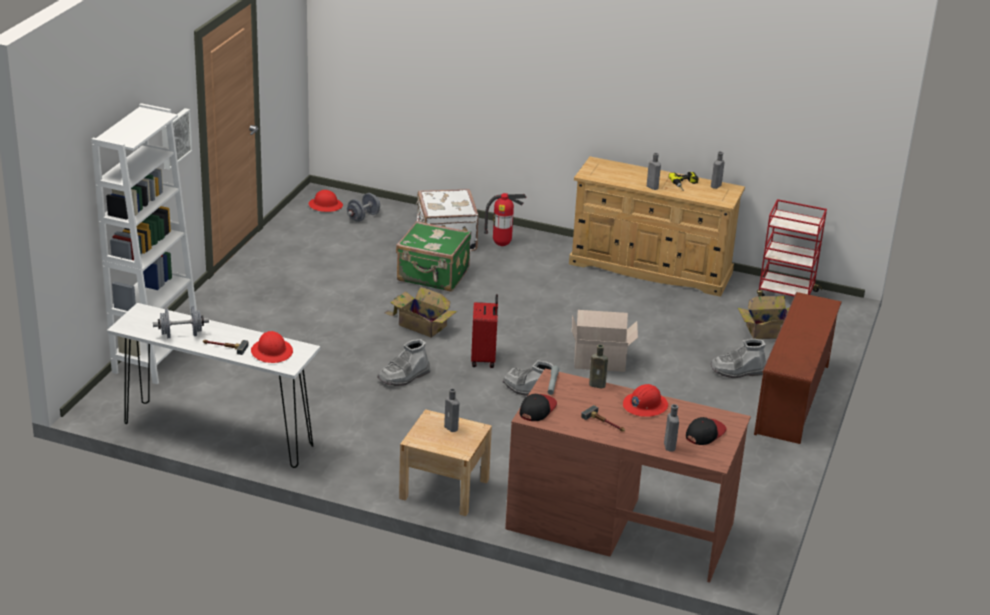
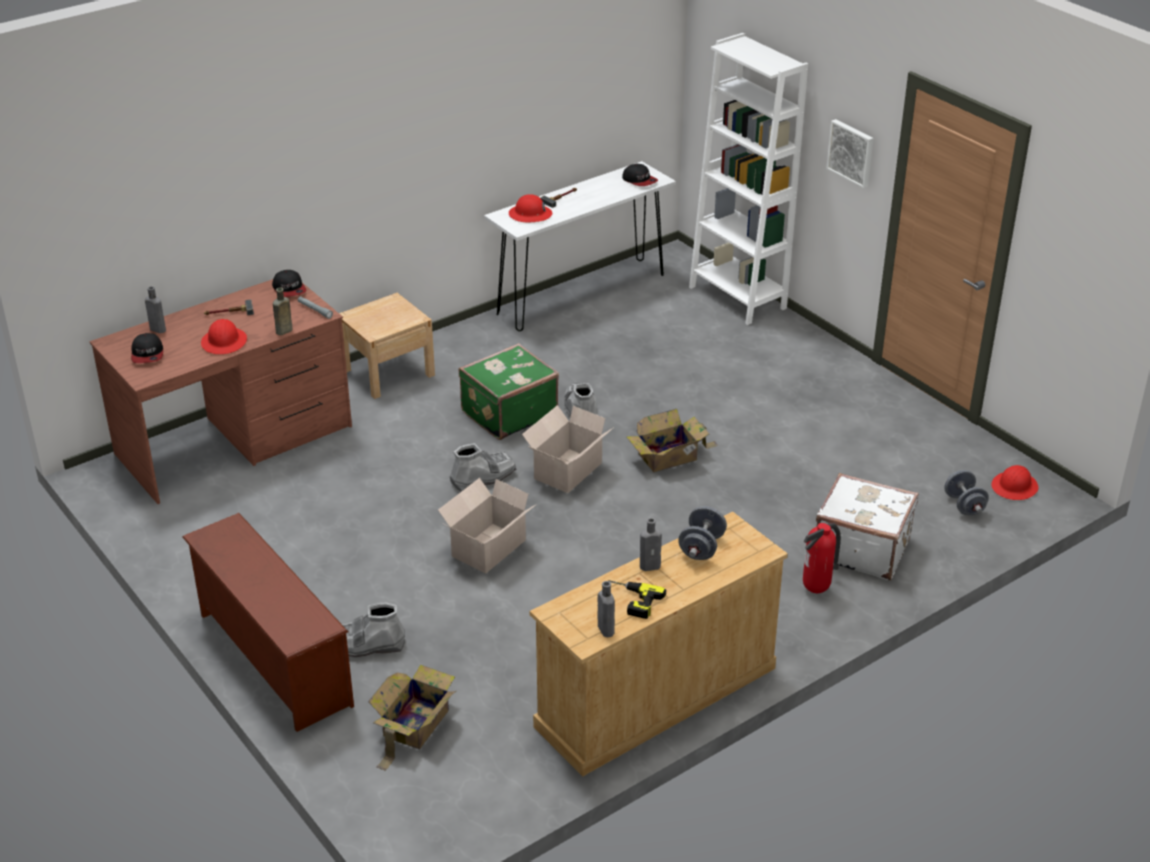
camera: 125 degrees right, 5 degrees up
(152, 319) = (640, 180): none -> cap
(181, 335) = (600, 186): grey dumbbell -> grey dumbbell (701, 548)
(433, 276) = (772, 504): green suitcase -> green suitcase (508, 413)
(452, 428) = (388, 322): grey bottle -> none
(484, 359) = (566, 472): red suitcase -> cardboard box
(737, 371) = (366, 645): grey boot -> grey boot turned 120 degrees counterclockwise
(786, 294) = (483, 800): red cart -> none

